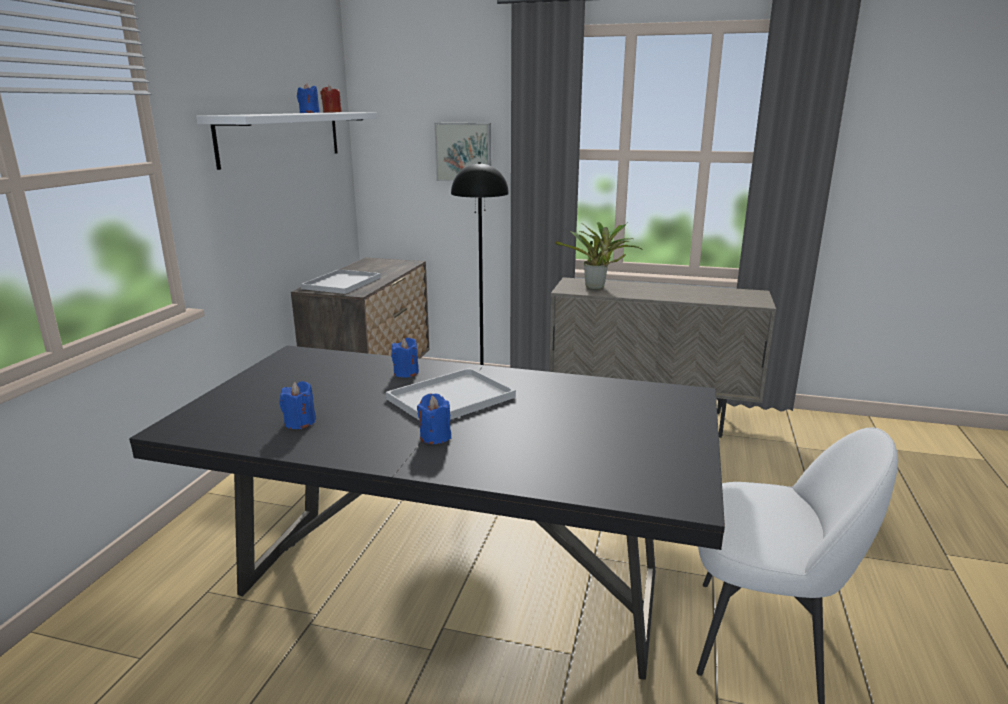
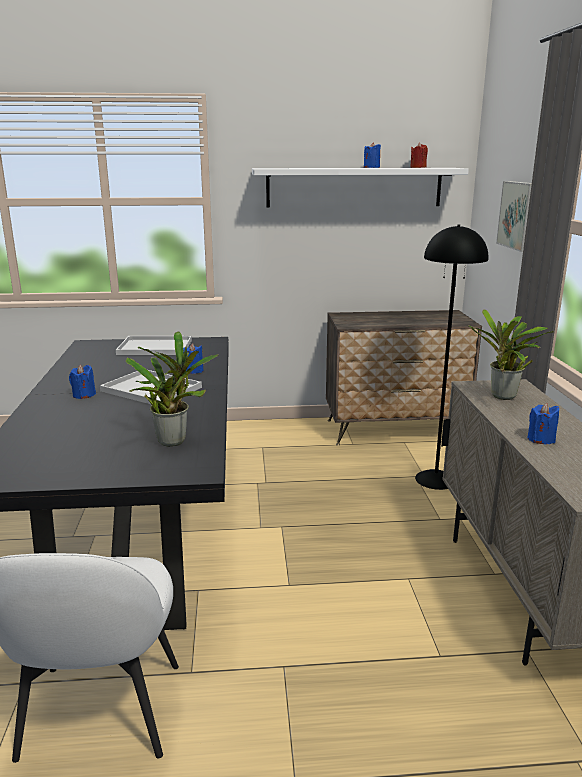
camera: 70 degrees right, 0 degrees up
(299, 423) = (99, 363): blue candle -> blue candle (541, 439)
(342, 283) = (366, 318): white tray -> white tray (153, 347)
(614, 398) = (174, 440): none -> potted plant

